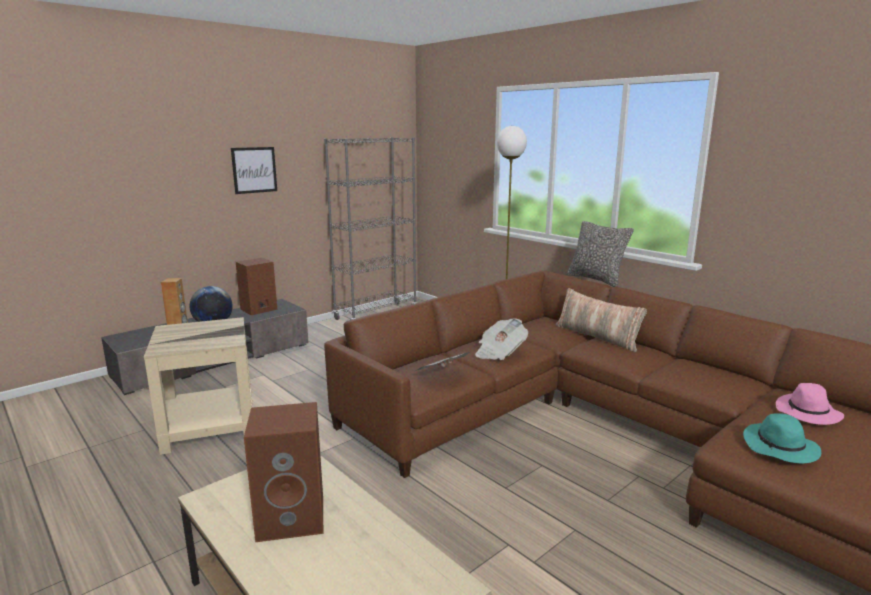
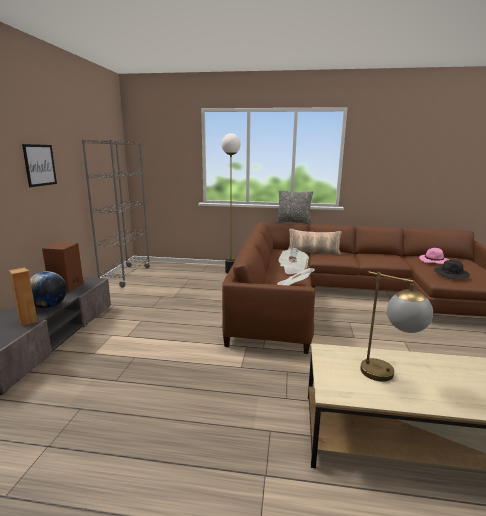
camera: 40 degrees left, 0 degrees up
(211, 424) = (134, 380): beige side table -> none
(293, 517) = (389, 376): brown speaker -> table lamp
(780, 448) = (451, 274): turquoise hat -> black hat

